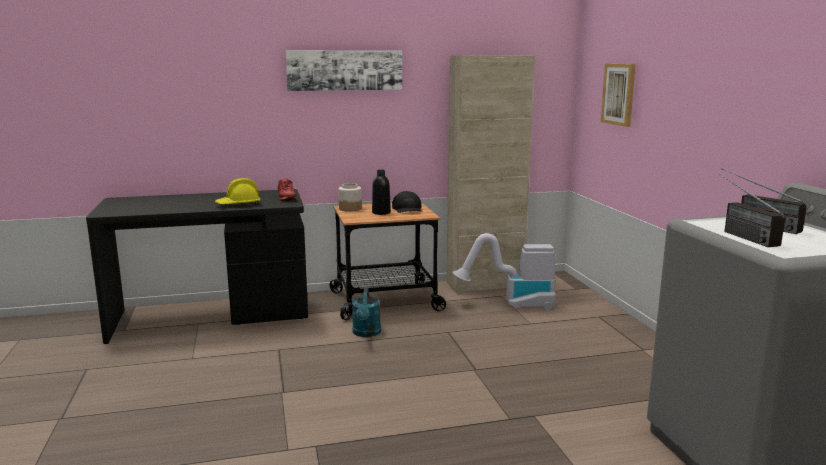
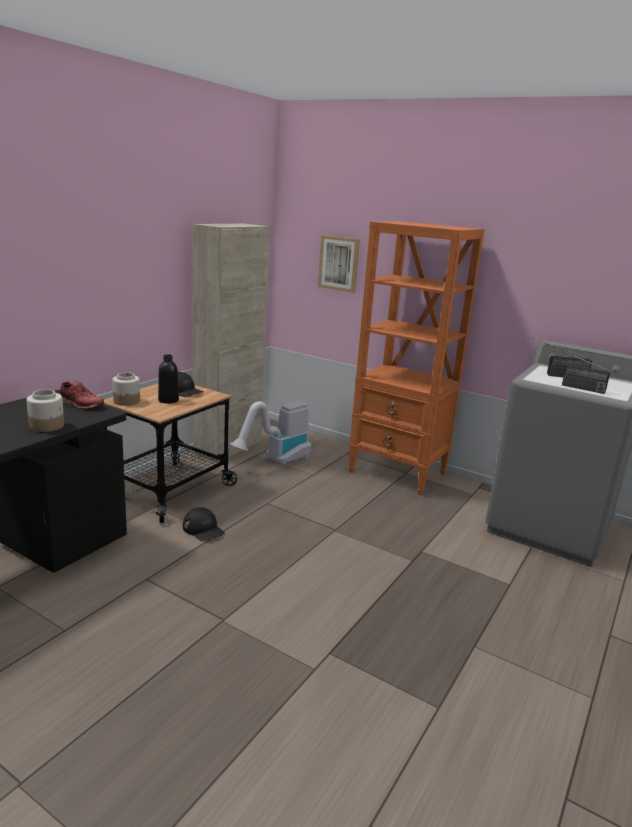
camera: 45 degrees left, 5 degrees up
(238, 205) = (47, 426): yellow hard hat -> jar
(344, 70) = (98, 242): picture -> none
(366, 333) = (203, 529): turquoise watering can -> black cap
(631, 347) = (398, 473): none -> orange bookcase

